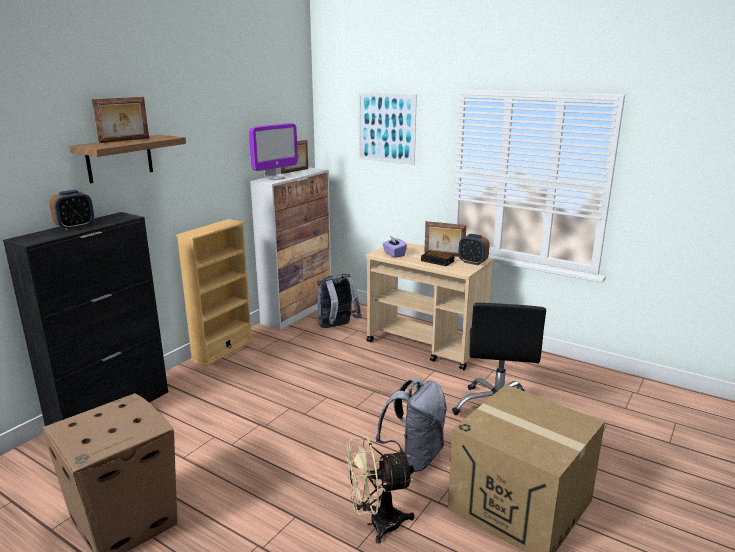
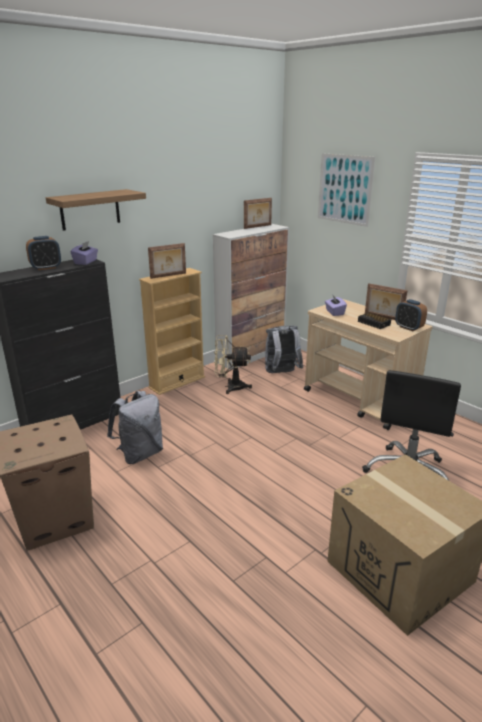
camera: 15 degrees right, 5 degrees up
(121, 218) = (86, 262): none -> purple tissue box
(125, 140) = (93, 194): picture frame -> picture frame (168, 276)
(275, 178) = (235, 233): monitor -> none
(376, 523) = (257, 562): beige fan -> beige fan (230, 387)
(414, 457) = (312, 506): grey backpack -> grey backpack (140, 454)

